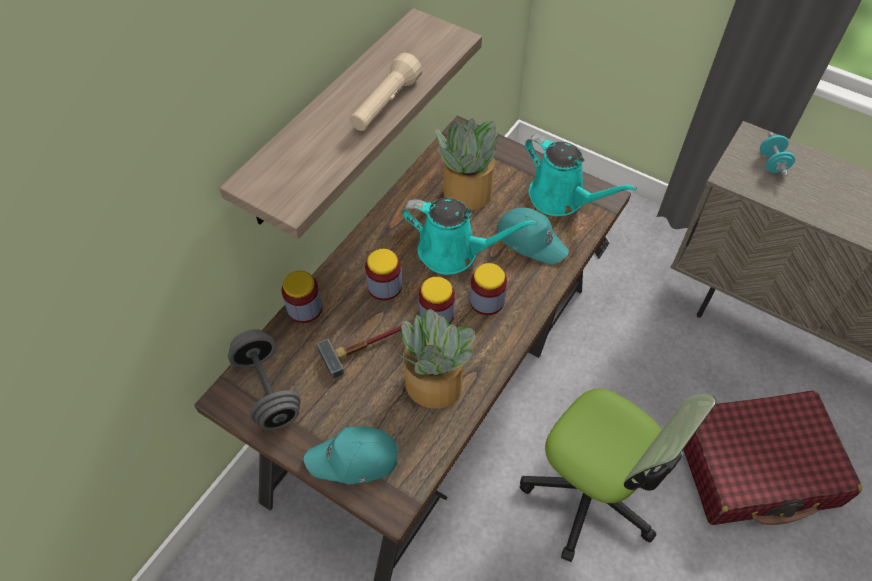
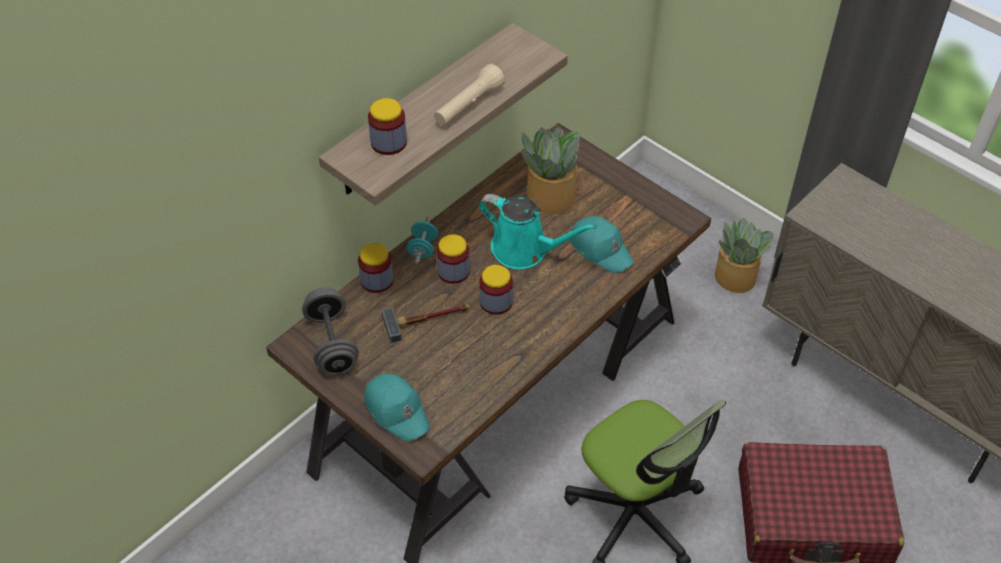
camera: 10 degrees right, 5 degrees down
(354, 459) = (397, 410): turquoise cap -> turquoise cap turned 135 degrees counterclockwise
(434, 385) = (480, 361): potted plant -> potted plant (735, 278)
(486, 301) = (545, 296): jar -> jar (388, 142)
(561, 198) = (640, 214): turquoise watering can -> none
(772, 163) = (856, 207): turquoise dumbbell -> turquoise dumbbell (422, 249)

